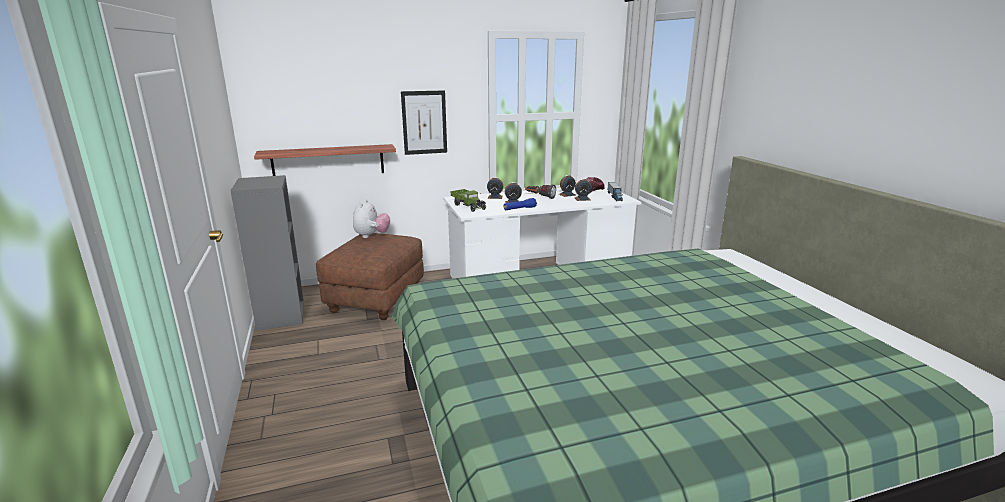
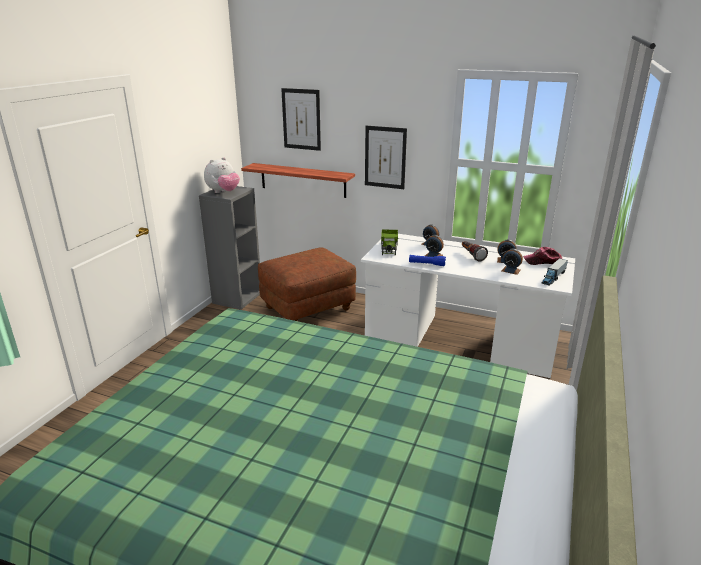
camera: 40 degrees right, 5 degrees up
(321, 91) = (301, 119): none -> picture
(371, 236) = (317, 252): plush toy -> plush toy (223, 192)

